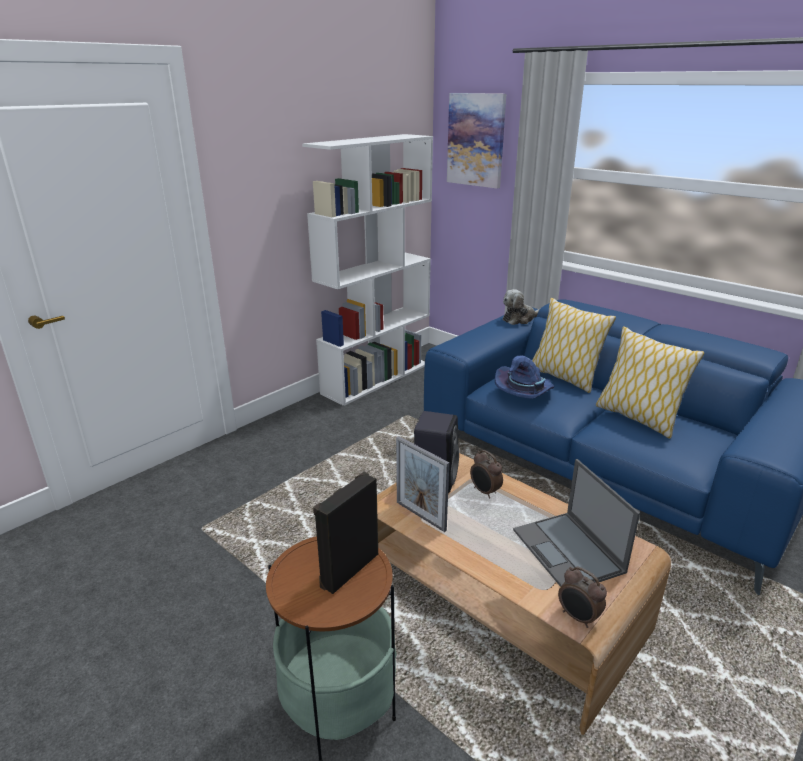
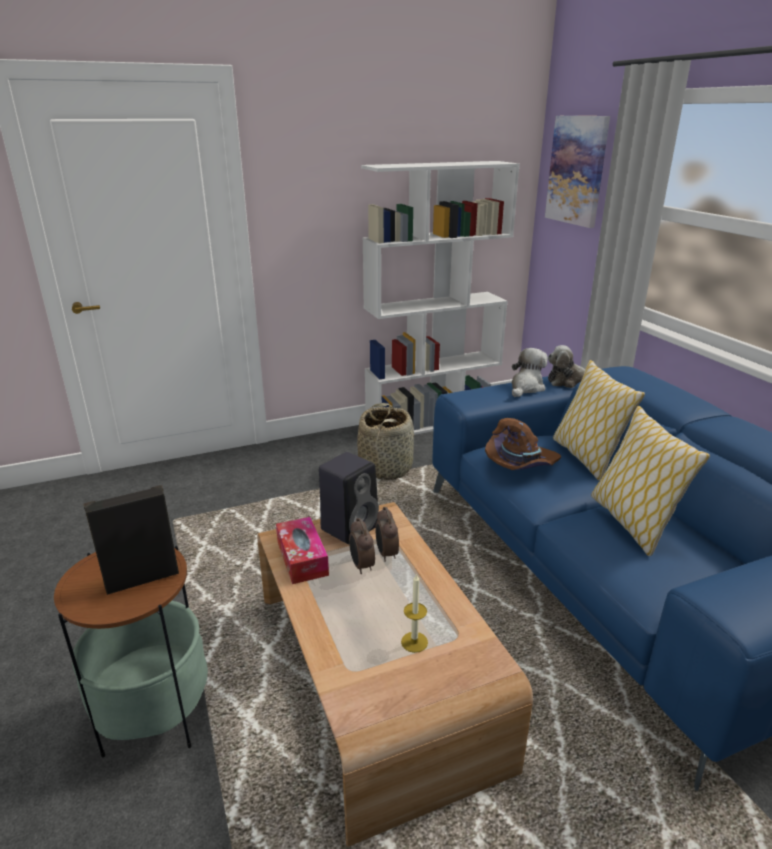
camera: 25 degrees right, 0 degrees up
(368, 427) = (386, 467): none -> basket
(420, 516) = (302, 558): picture frame -> tissue box
(493, 330) = (526, 387): none -> plush toy
(525, 393) = (520, 463): blue hat -> brown hat
(569, 551) = (414, 642): laptop -> candle
(578, 617) = (357, 711): alarm clock -> alarm clock (361, 566)

